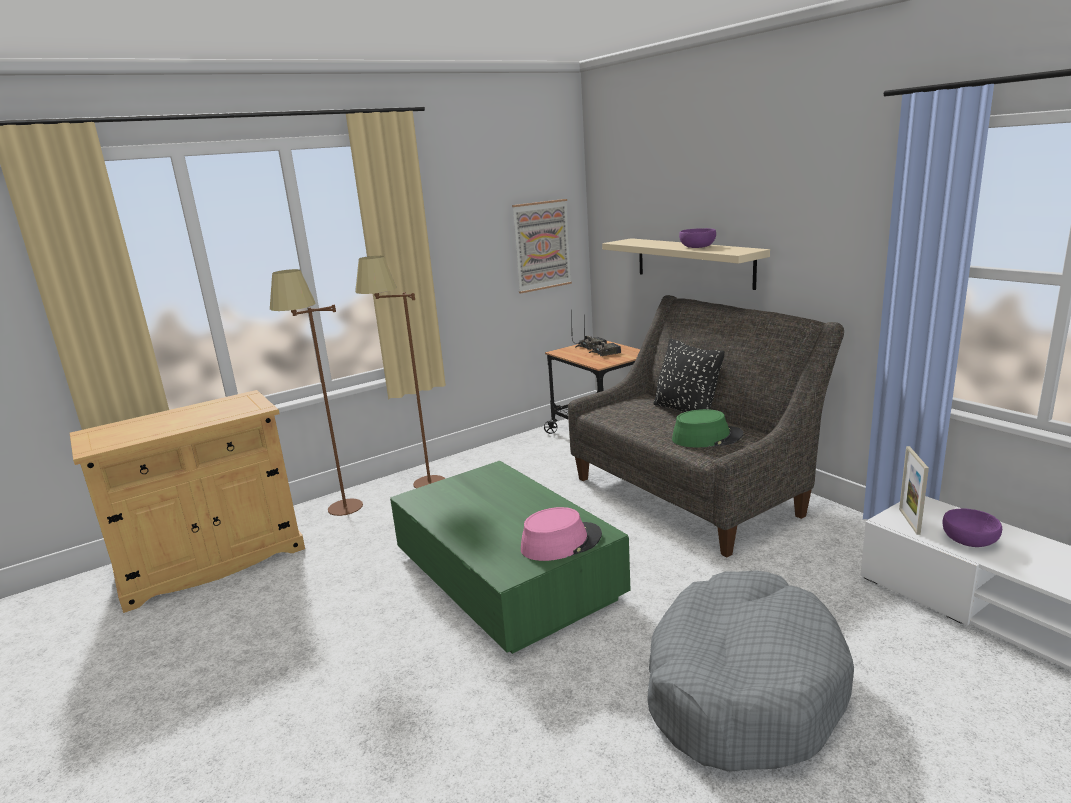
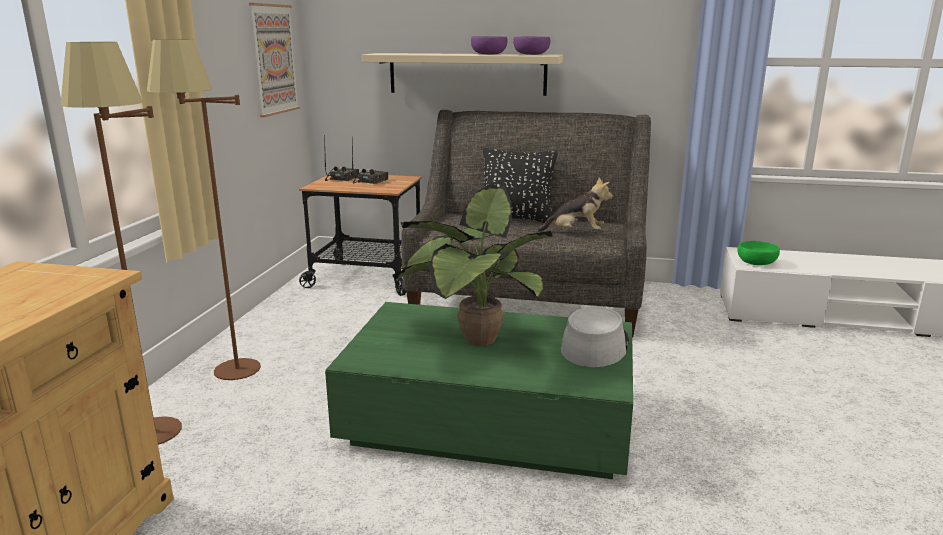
camera: 45 degrees left, 0 degrees up
(495, 508) = (474, 340): none -> potted plant
(561, 542) = (594, 345): pink hat -> grey hat
(707, 437) = (575, 233): green hat -> plush toy
(742, 687) = (792, 417): grey dog bed -> none
(909, 521) = (757, 263): picture frame -> green bowl
(968, 540) = (802, 264): purple bowl -> purple bowl (530, 54)

